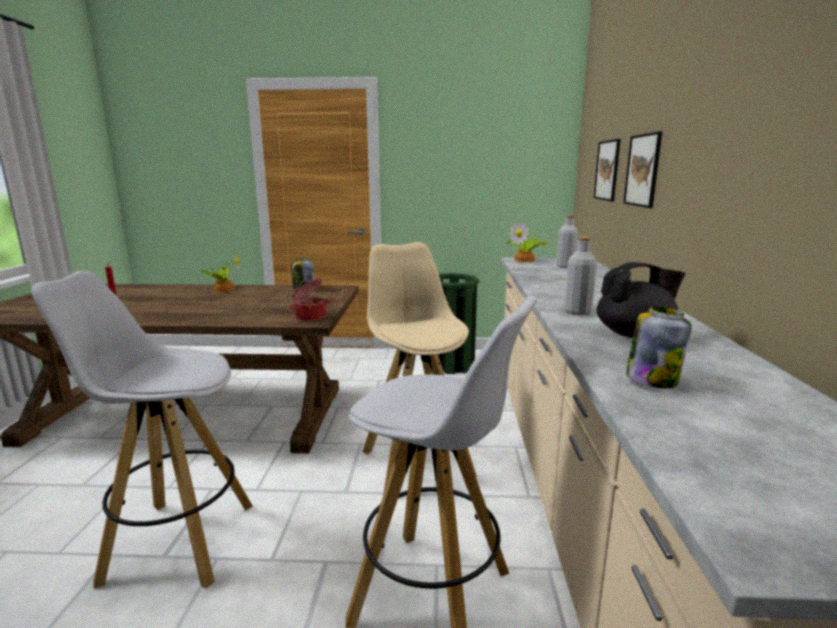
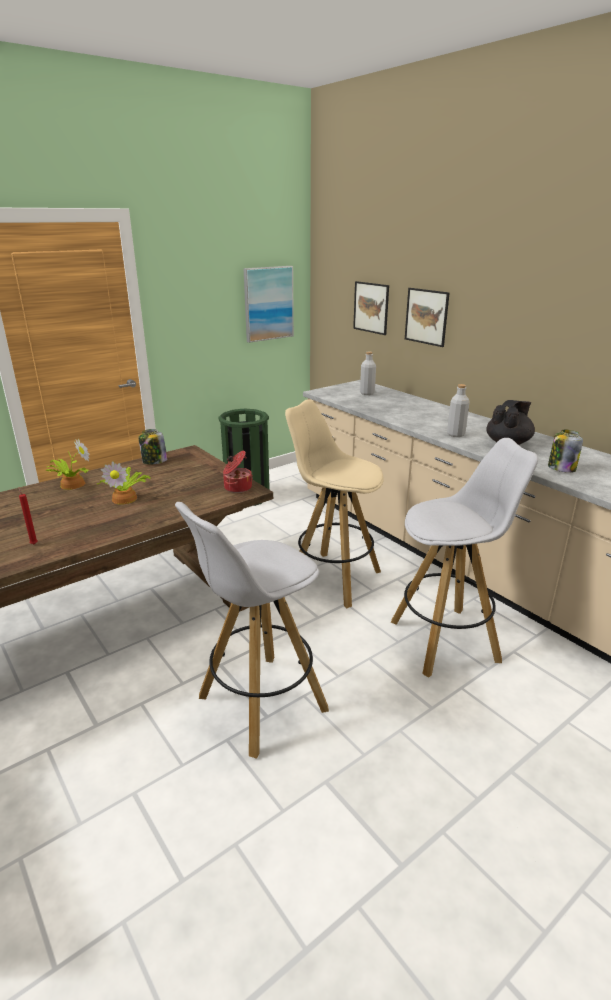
camera: 40 degrees left, 10 degrees up
(519, 172) = (268, 303): none -> picture
(526, 260) = (327, 391): potted plant -> potted plant (126, 498)

